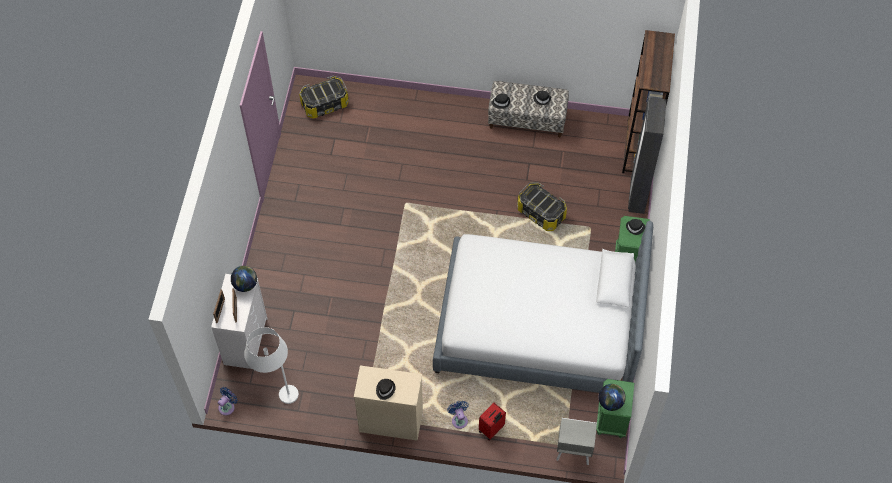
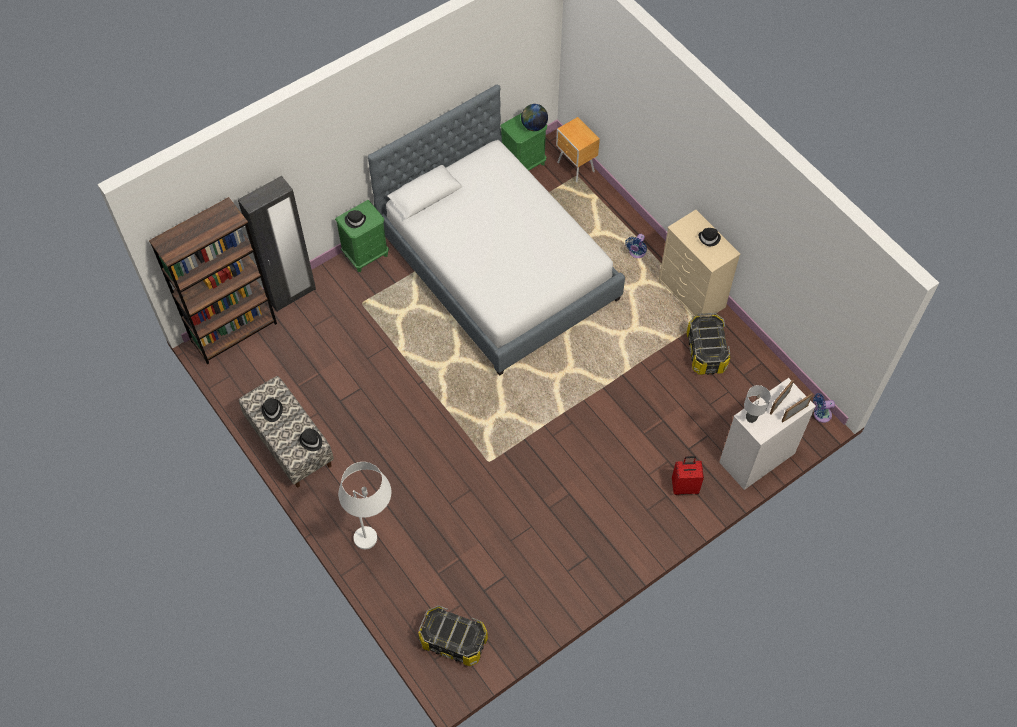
camera: 135 degrees left, 0 degrees up
(245, 284) = (750, 418): globe -> grey table lamp
(278, 397) = (769, 387): white floor lamp -> white floor lamp (376, 544)
(491, 429) = (619, 227): red suitcase -> red suitcase (685, 486)
(541, 213) = (385, 349): storage box -> storage box (705, 352)
(572, 451) = (576, 168): grey nightstand -> brown nightstand

